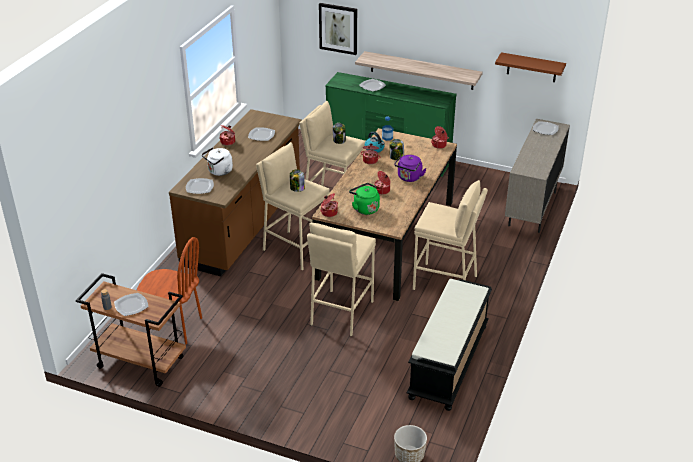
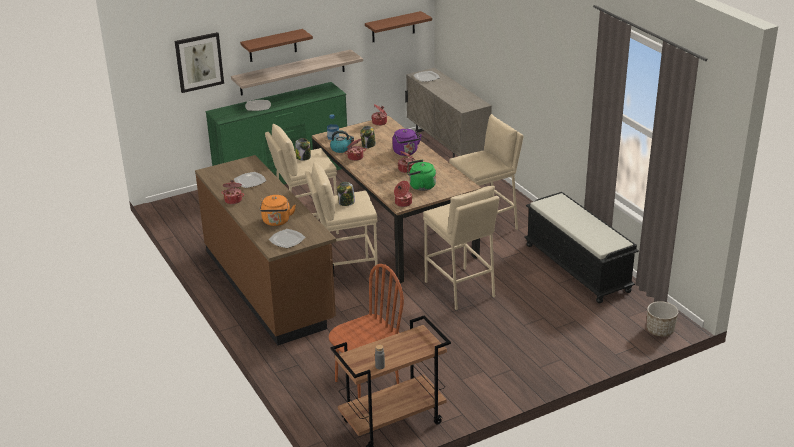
camera: 50 degrees left, 5 degrees down
(131, 306) = (395, 352): plate -> none
(219, 172) = (276, 222): white kettle -> orange kettle
(405, 39) = (272, 45): none -> brown shelf

